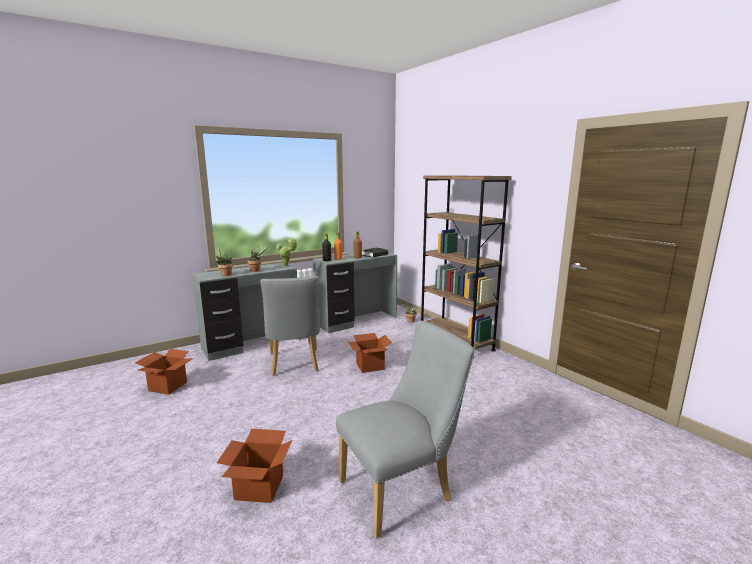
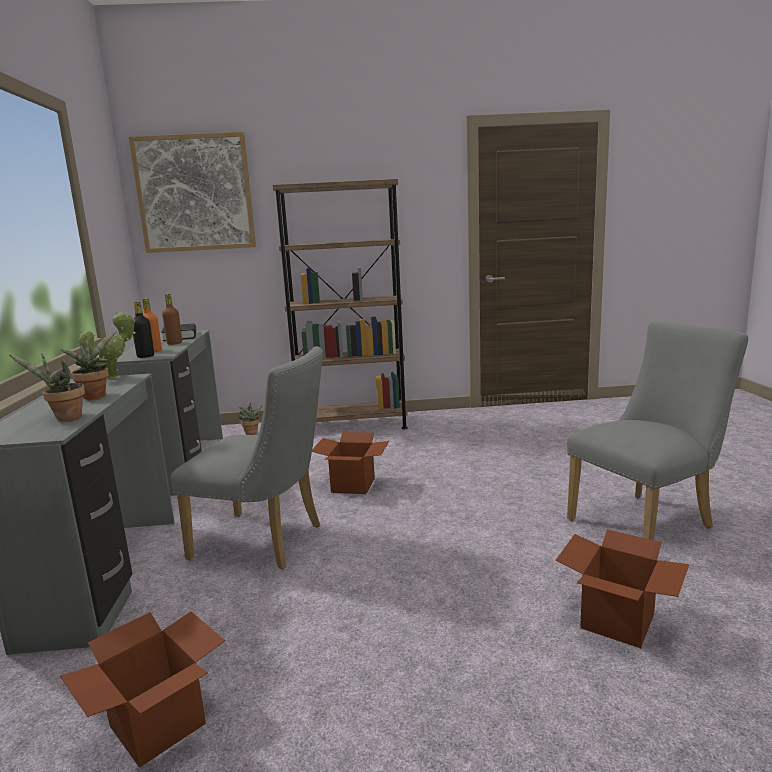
camera: 60 degrees left, 0 degrees up
(402, 489) = (647, 522): grey chair -> grey chair turned 60 degrees clockwise
(418, 175) = (195, 193): none -> picture

